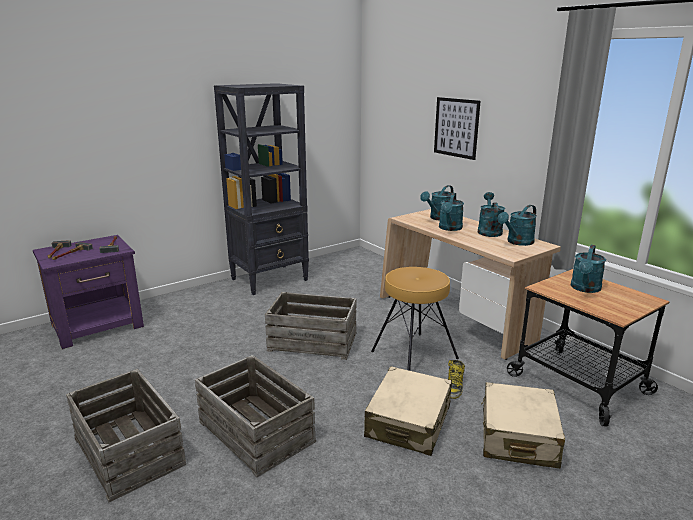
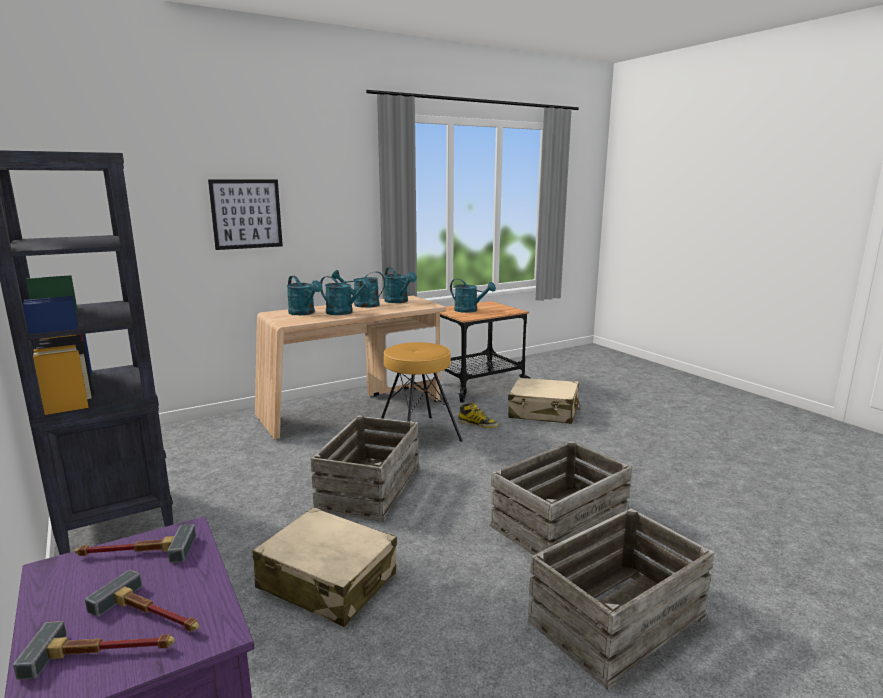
camera: 85 degrees left, 5 degrees down
(408, 422) = (530, 446): beige suitcase -> beige suitcase (327, 581)

